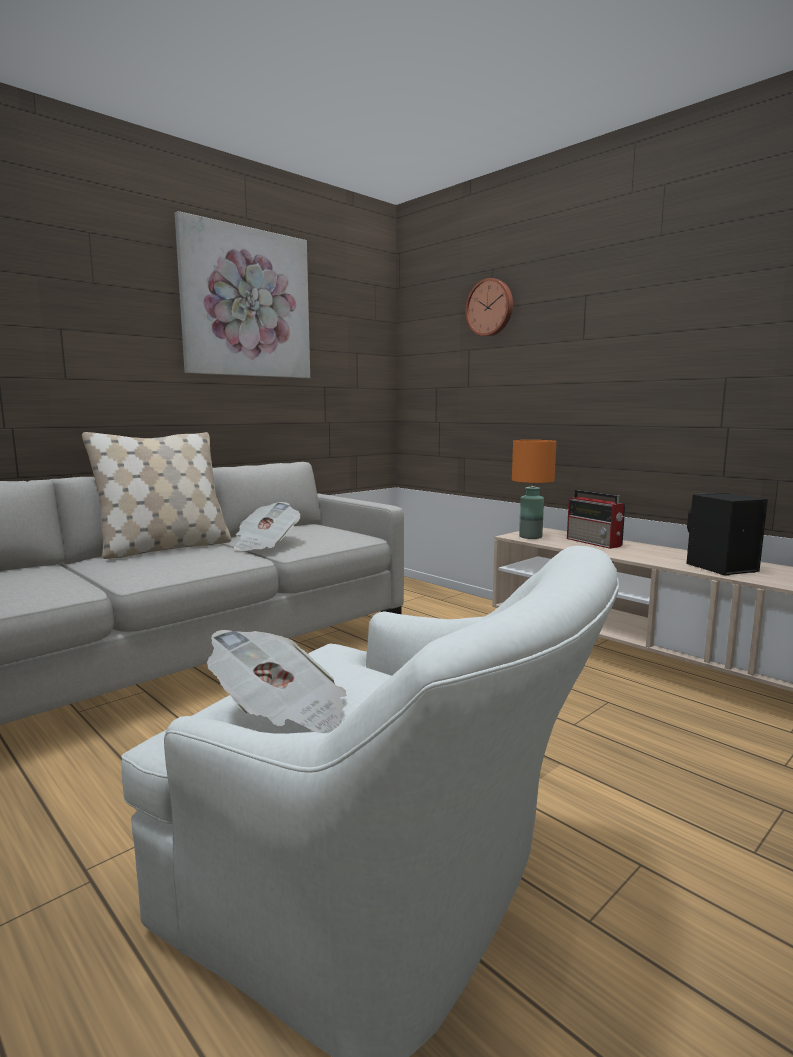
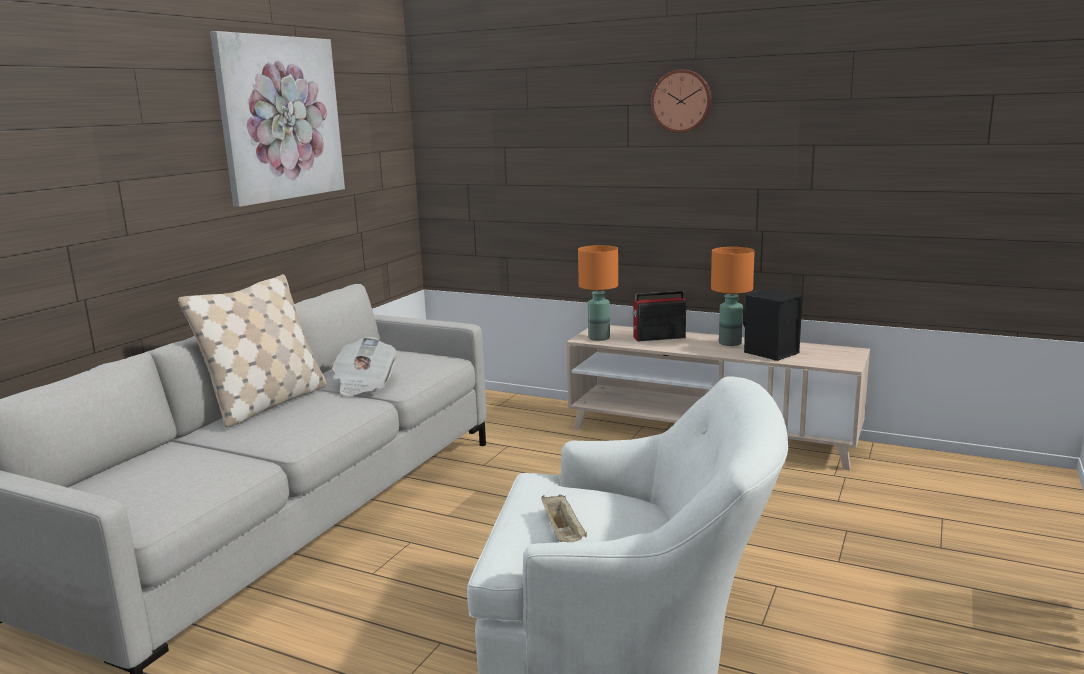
camera: 20 degrees left, 5 degrees up
(283, 715) = (563, 533): newspaper -> beige tray
(490, 308) = (527, 107): wall clock -> wall clock (682, 101)
(594, 542) = (658, 338): radio -> radio turned 135 degrees clockwise
(674, 554) = (729, 343): none -> orange table lamp

